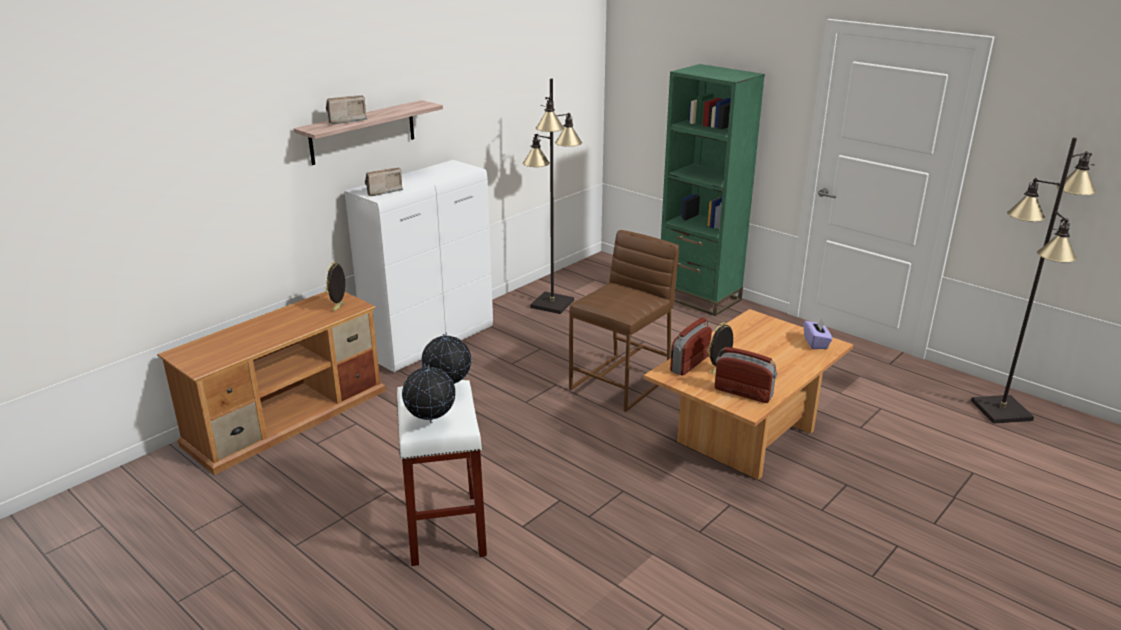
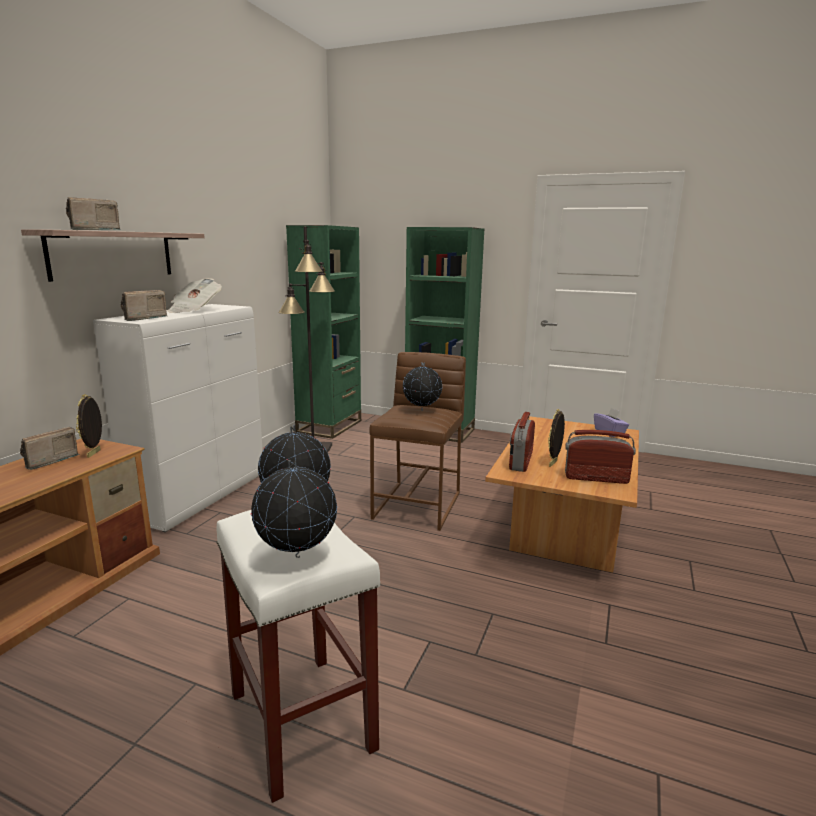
camera: 20 degrees left, 10 degrees down
(306, 310) = (47, 461): none -> radio
(431, 176) = (194, 310): none -> newspaper
(583, 275) = (329, 426): none -> green bookcase
(624, 295) = (421, 410): none -> globe
(1002, 411) = (735, 479): black floor lamp -> none

